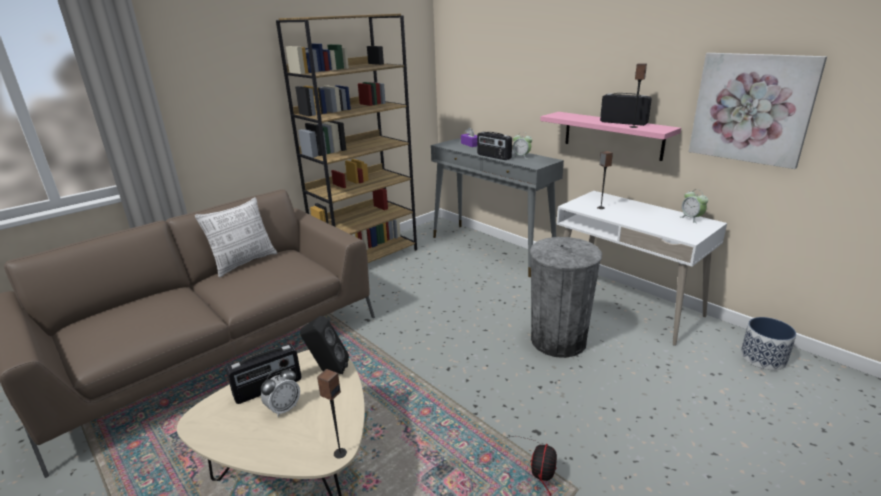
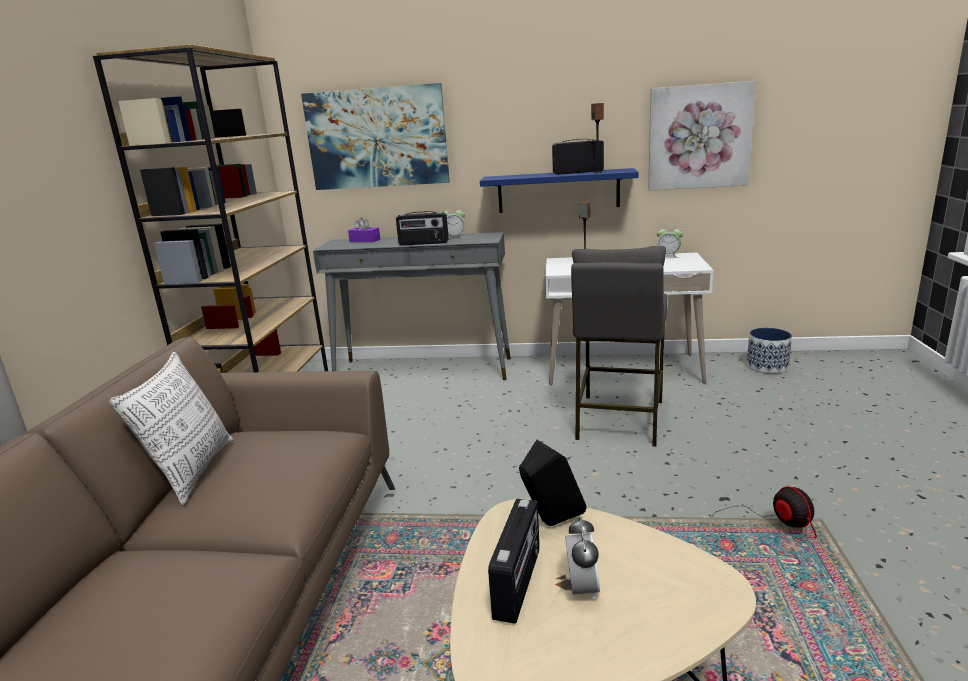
camera: 40 degrees left, 5 degrees down
(340, 453) = (728, 582): speaker -> none
(493, 69) = (377, 138): none -> picture
(558, 340) = (618, 419): grey trash can -> grey stool
(612, 135) = (558, 191): pink shelf -> blue shelf

